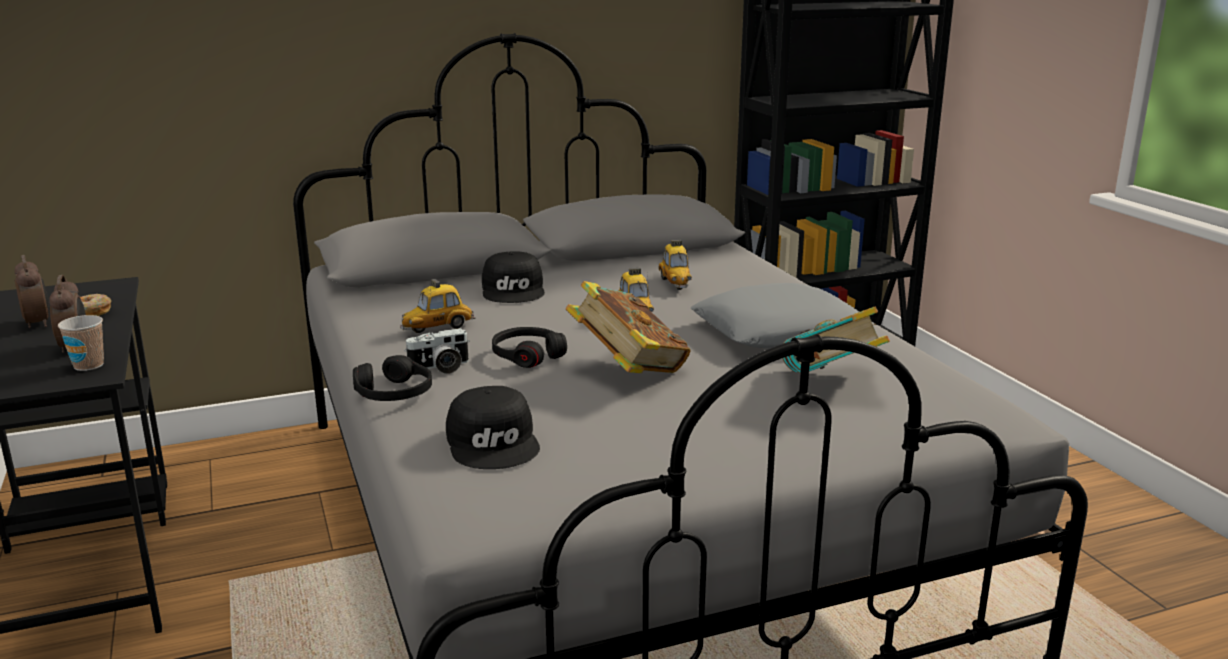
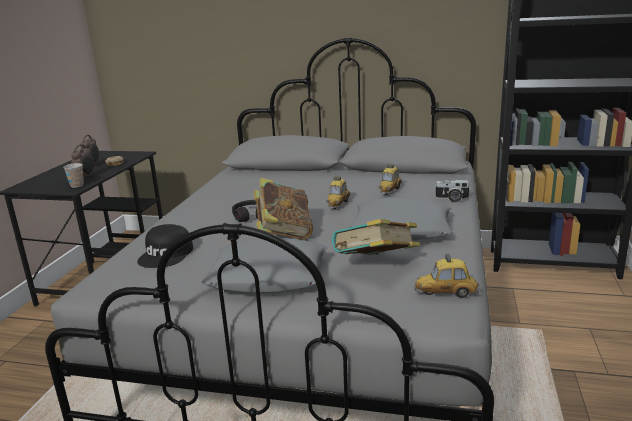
camera: 35 degrees right, 0 degrees up
(394, 393) = (169, 221): black headphones -> none
(438, 328) = (237, 194): toy car -> toy car (446, 293)
(440, 368) = (206, 213): camera -> camera (452, 199)
(514, 290) = (302, 181): black cap -> none
(714, 431) = (269, 276): none -> grey pillow

